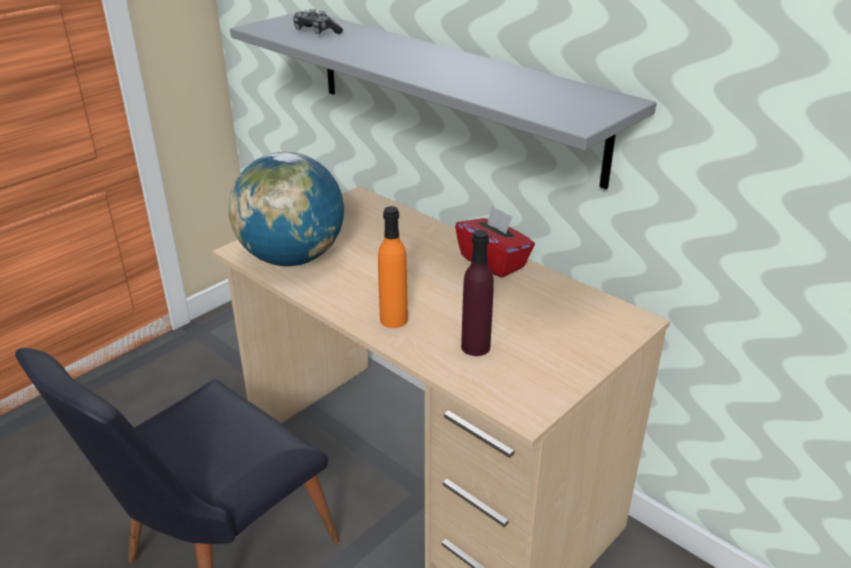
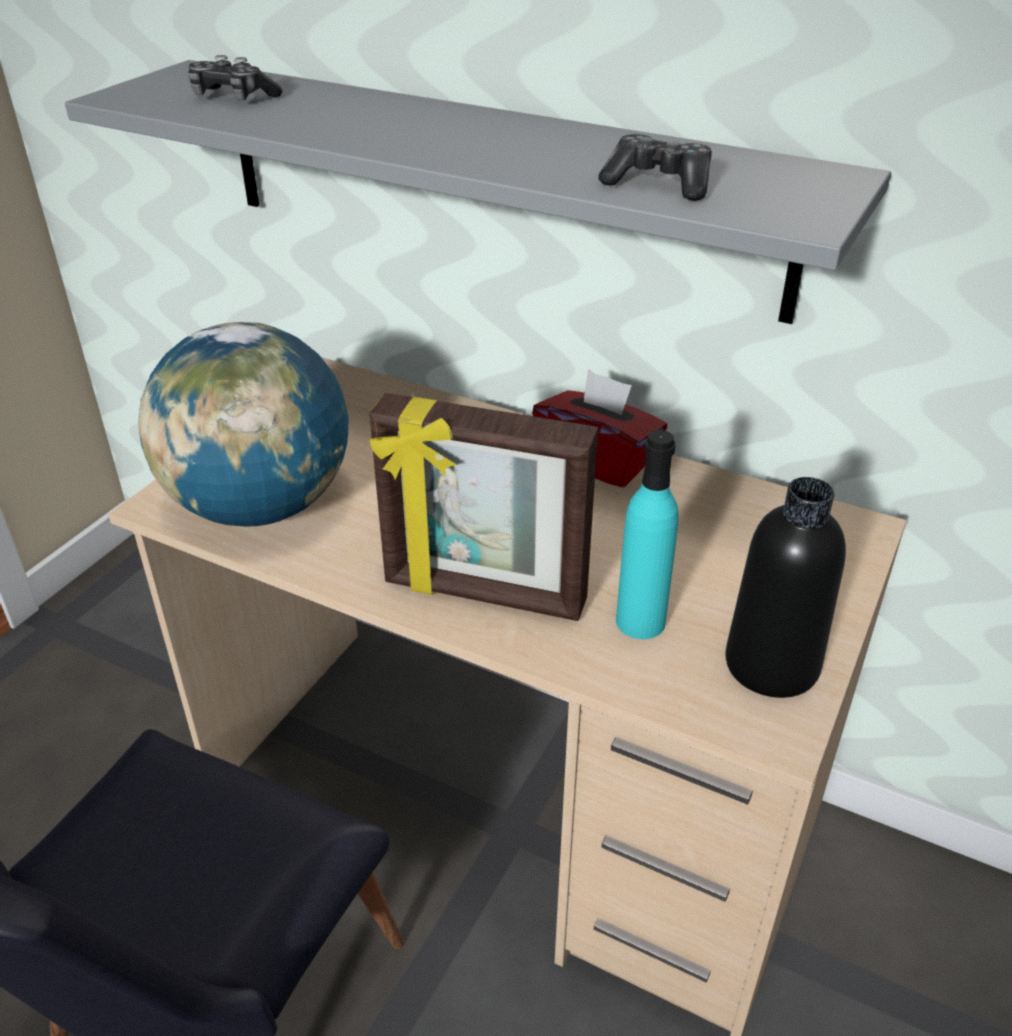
camera: 15 degrees left, 5 degrees up
(393, 319) = (484, 594): orange bottle -> picture frame
(475, 347) = (640, 621): purple bottle -> turquoise bottle
(512, 96) = (658, 184): none -> game controller
(540, 380) = (771, 665): none -> black bottle

